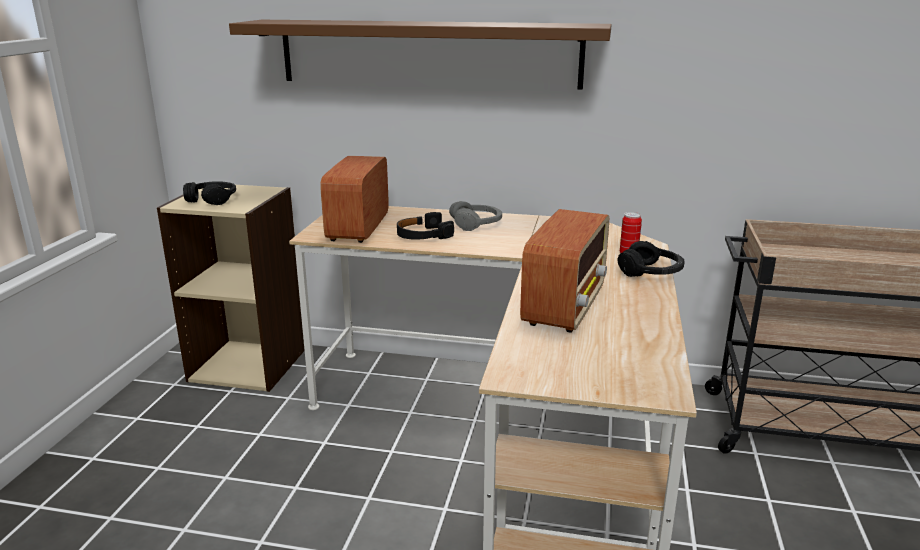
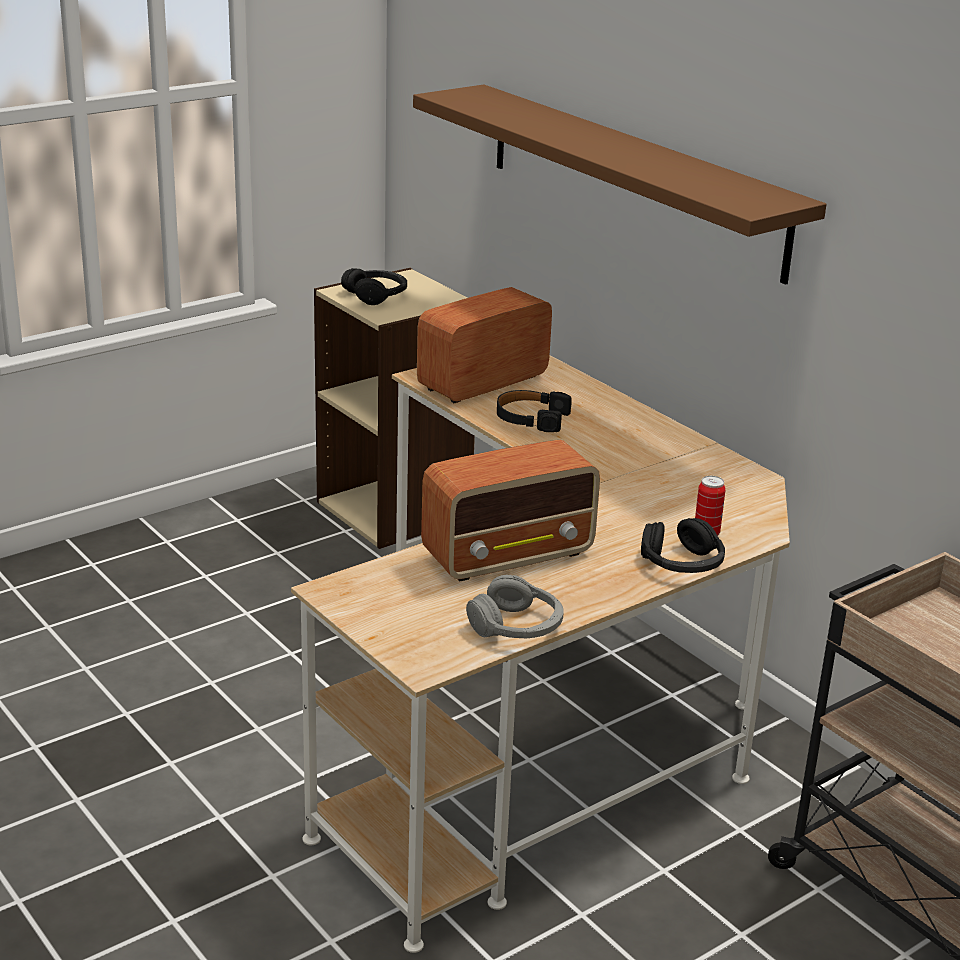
camera: 40 degrees right, 5 degrees up
(476, 224) = (615, 427): grey headphones -> grey headphones (517, 627)

